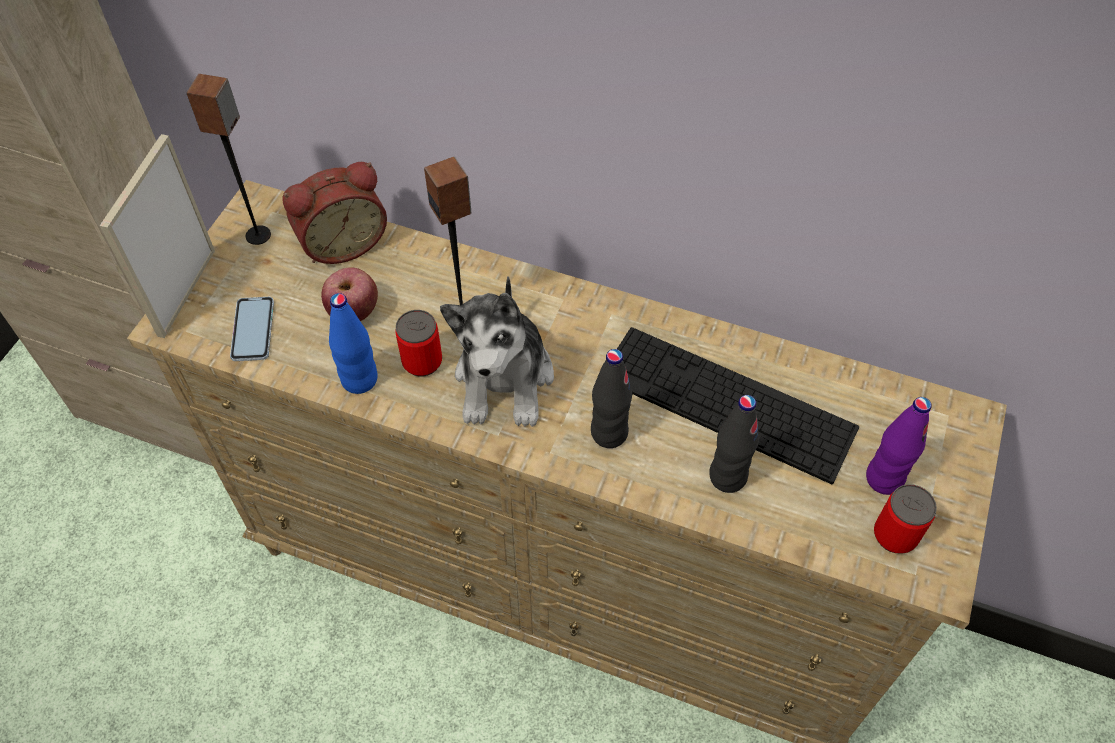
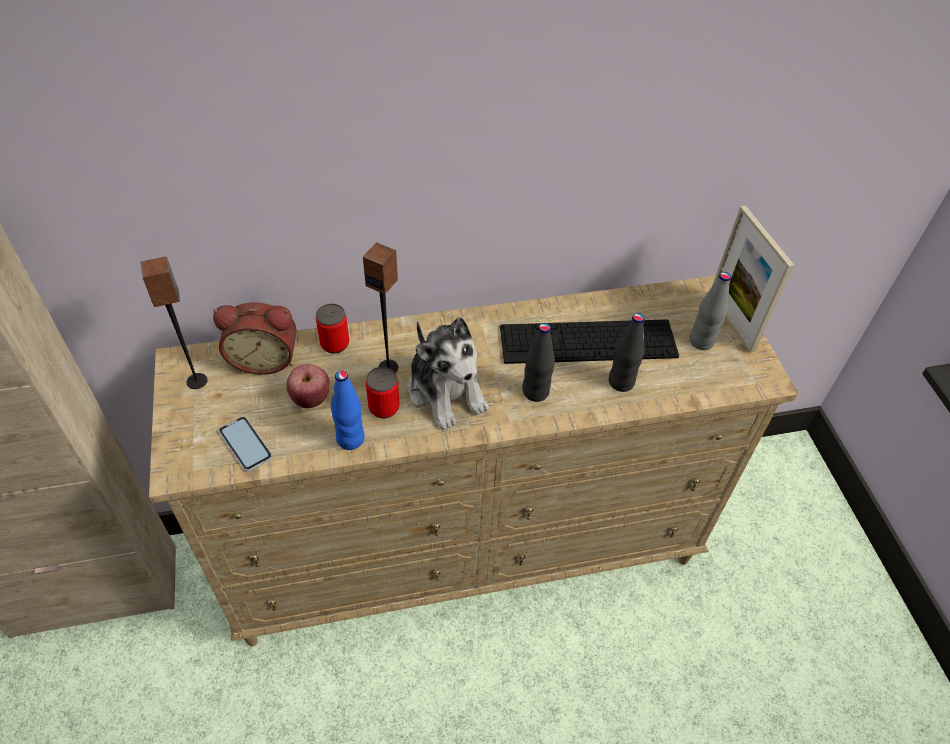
camera: 35 degrees left, 5 degrees down
(187, 292) = (172, 443): picture frame -> picture frame (731, 322)
(342, 242) = (265, 358): alarm clock -> alarm clock turned 60 degrees clockwise
(884, 478) = (701, 341): purple bottle -> grey bottle
(895, 535) = (729, 368): can -> can (335, 343)

